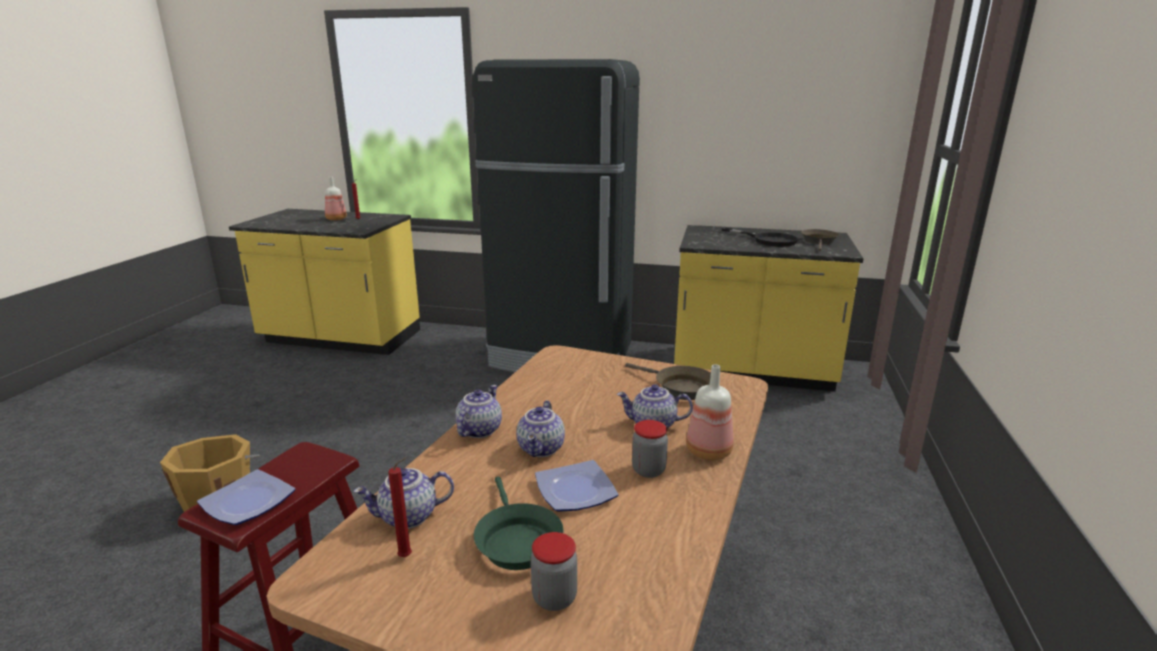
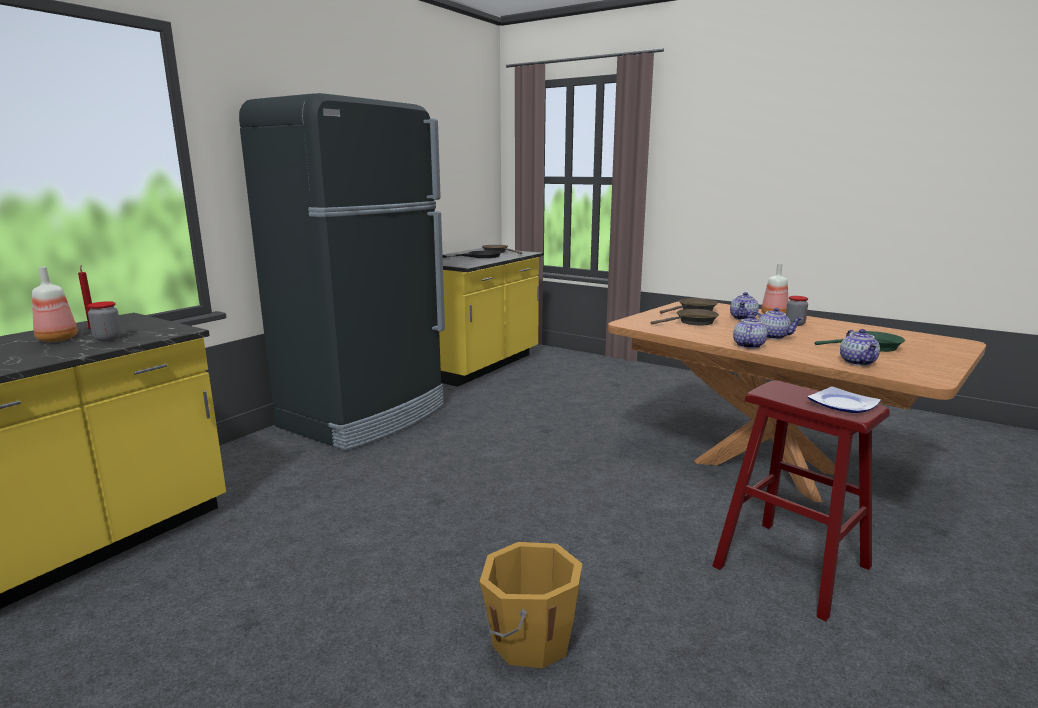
camera: 70 degrees left, 5 degrees down
(407, 556) = (895, 364): red candle -> none
(478, 430) = (747, 345): teapot -> teapot turned 75 degrees clockwise
(554, 598) = (912, 345): jar -> jar (108, 339)
(576, 490) = (818, 335): plate -> none
(595, 390) = (693, 322): none -> brown frying pan

